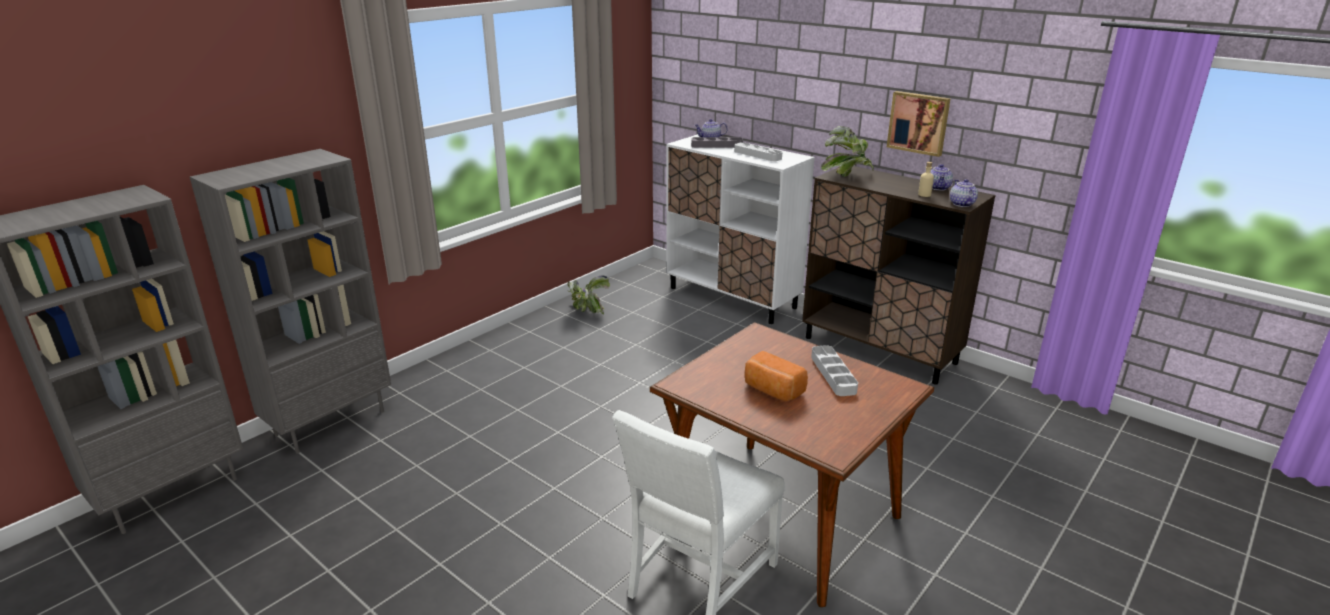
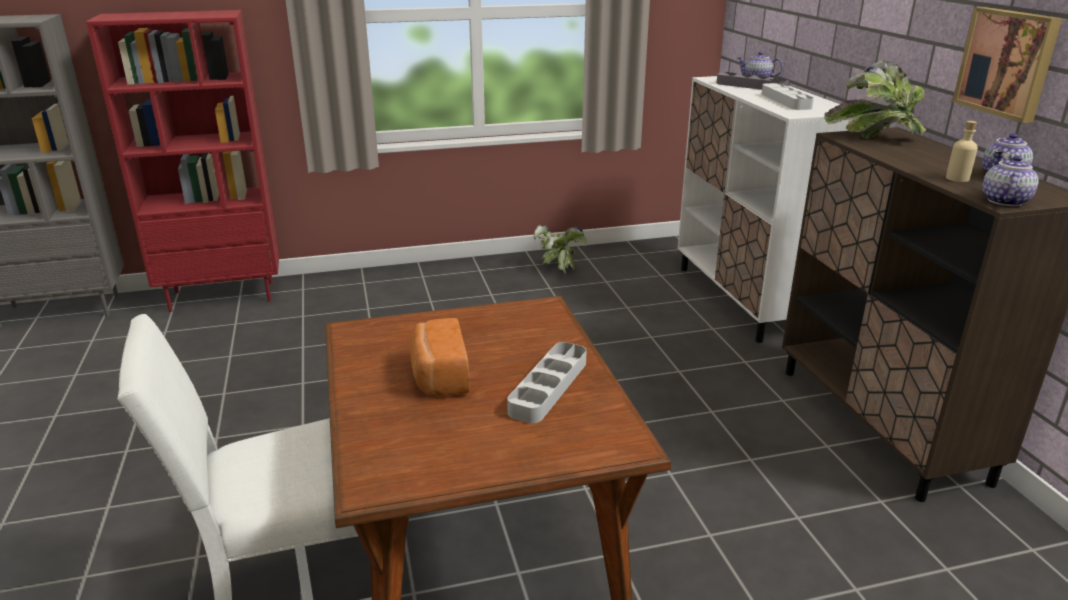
camera: 35 degrees right, 0 degrees up
(330, 422) = (223, 295): grey bookcase -> red bookcase

